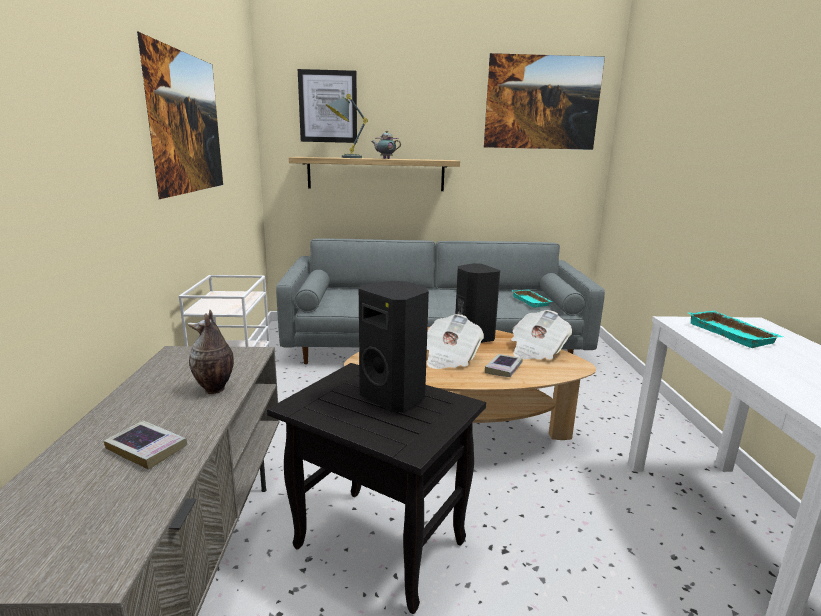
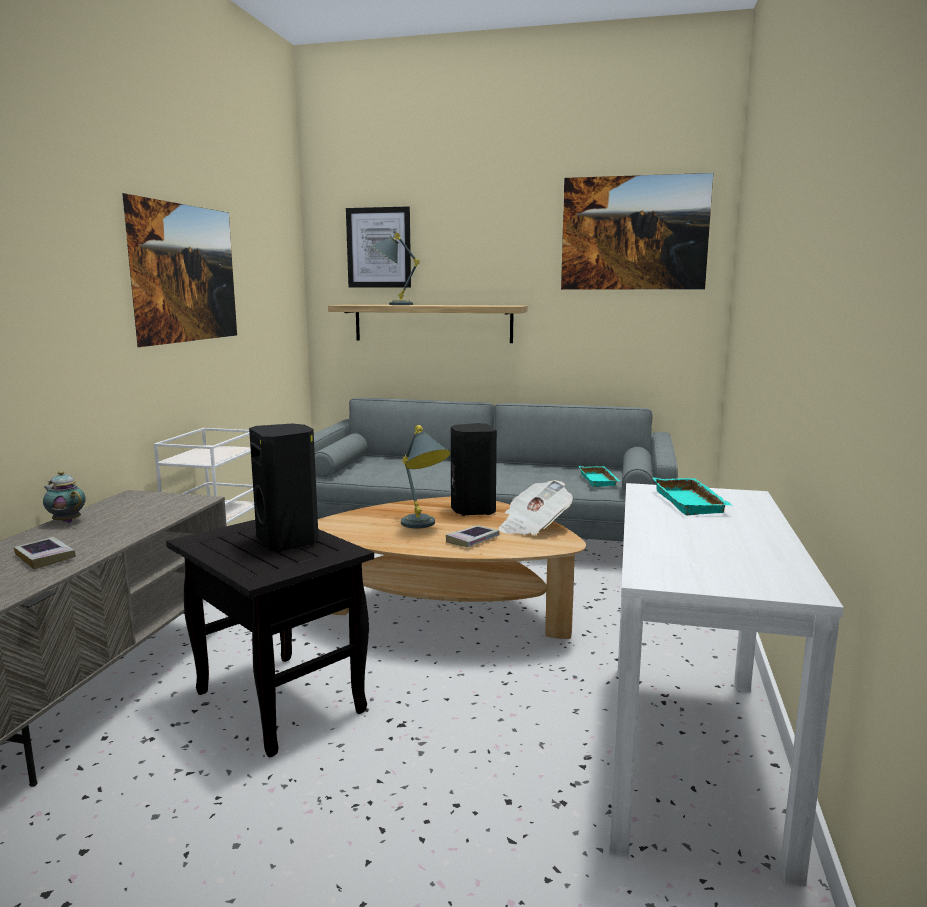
camera: 15 degrees right, 5 degrees down
(214, 389) = (137, 524): vase -> none
(385, 158) = (436, 305): teapot -> teapot (66, 521)
(449, 358) = (423, 526): newspaper -> grey table lamp

